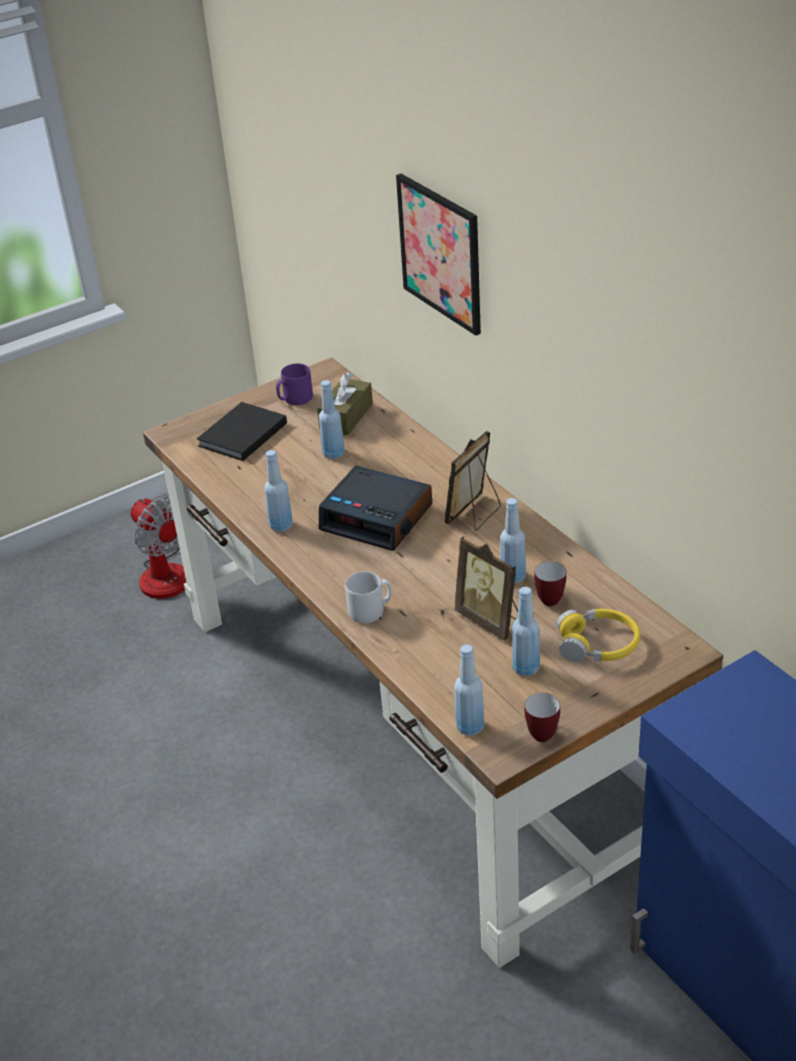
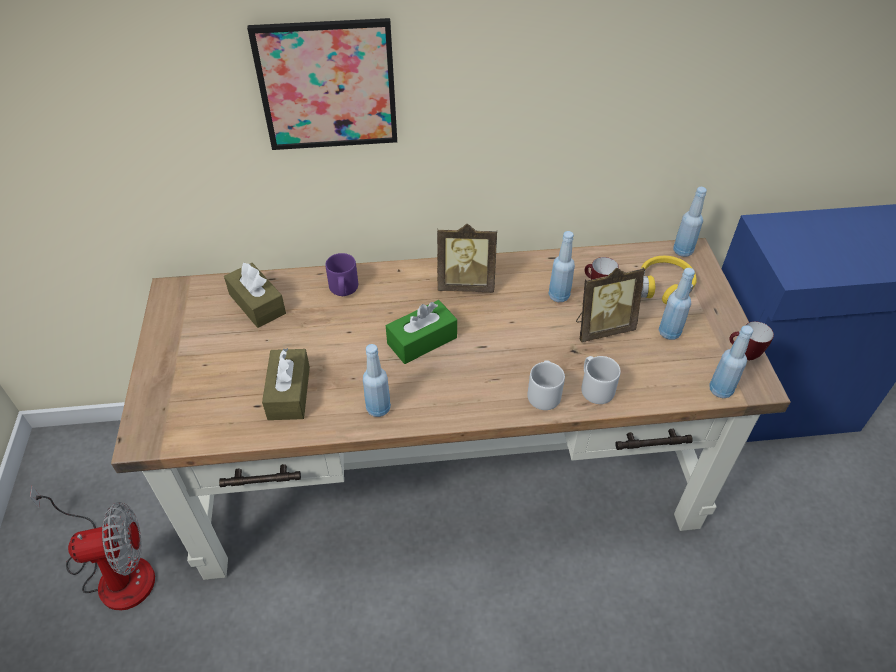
camera: 65 degrees left, 10 degrees up
(240, 435) = (206, 386): black book -> none
(263, 475) = (289, 393): none -> brown tissue box
(295, 399) = (191, 326): purple mug -> purple mug (343, 289)
(333, 454) = (303, 333): blue bottle -> blue bottle (682, 251)
(378, 518) = (422, 340): alarm clock -> green tissue box
(403, 640) = (595, 388): none -> grey mug
(475, 514) = (466, 284): picture frame -> picture frame turned 60 degrees counterclockwise

